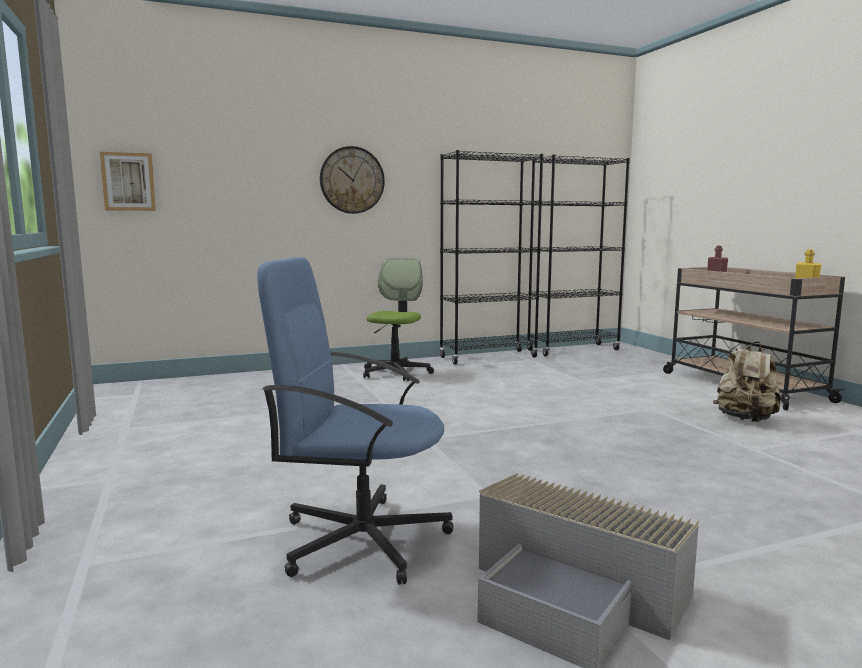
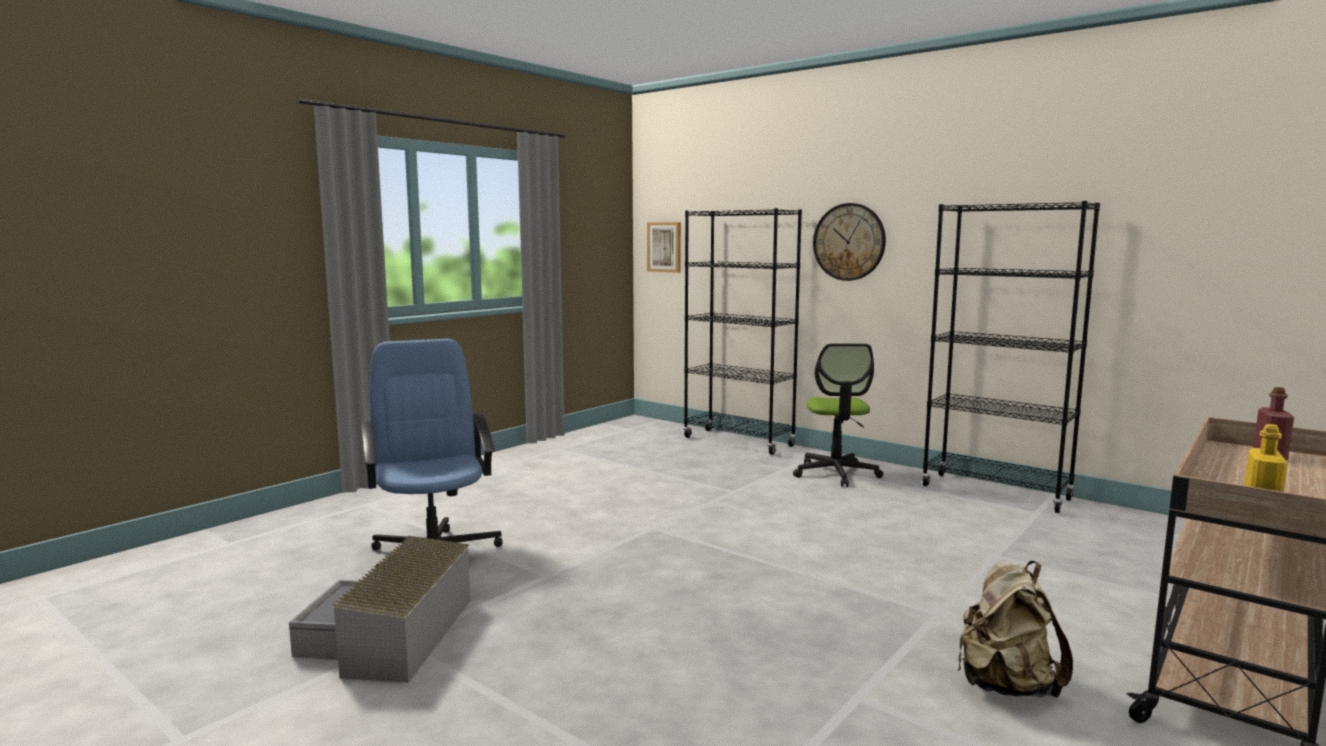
camera: 60 degrees right, 0 degrees up
(395, 373) = (836, 473): office chair -> office chair turned 105 degrees clockwise
(573, 350) = (1164, 525): black bookcase -> black bookcase (738, 442)

